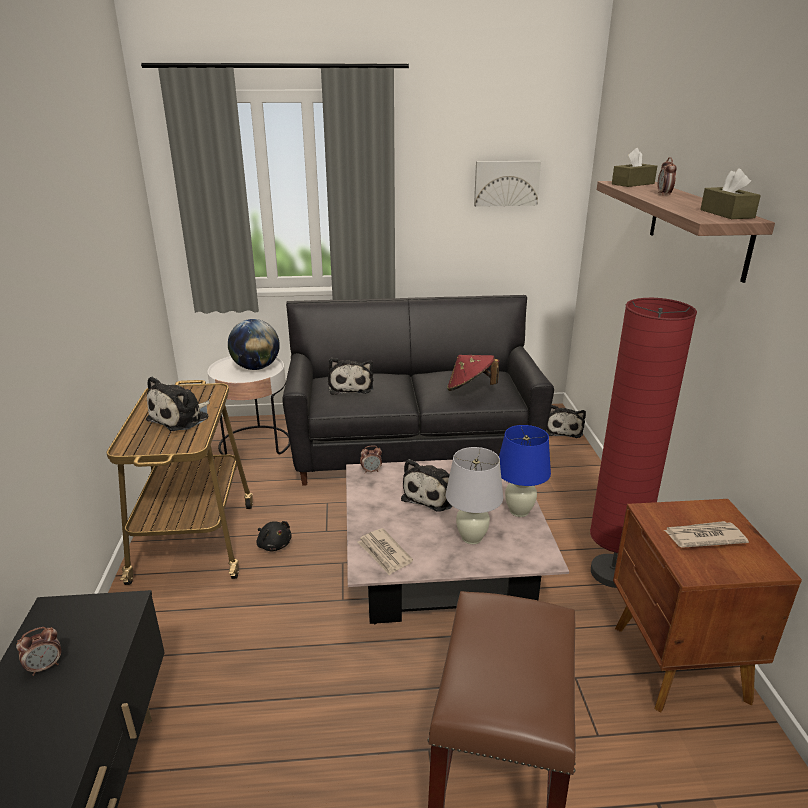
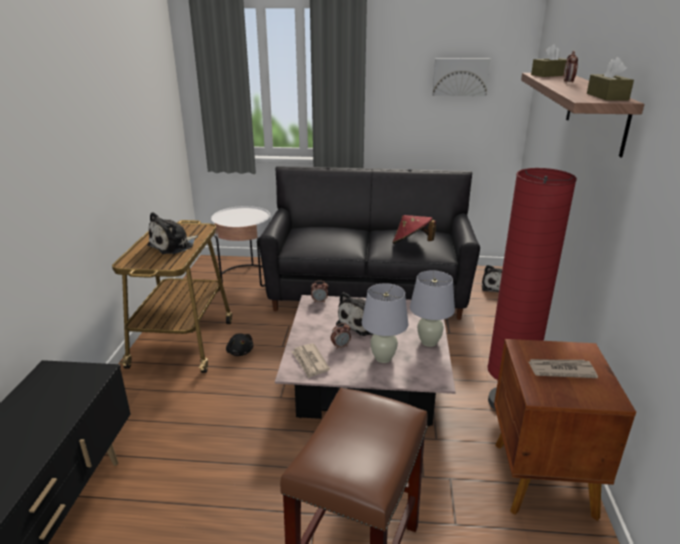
camera: 10 degrees right, 0 degrees up
(45, 666) = (32, 406): alarm clock -> alarm clock (340, 346)
(256, 367) = (248, 217): globe -> none
(351, 386) = (316, 235): plush toy -> none
(519, 511) = (429, 342): blue table lamp -> white table lamp

